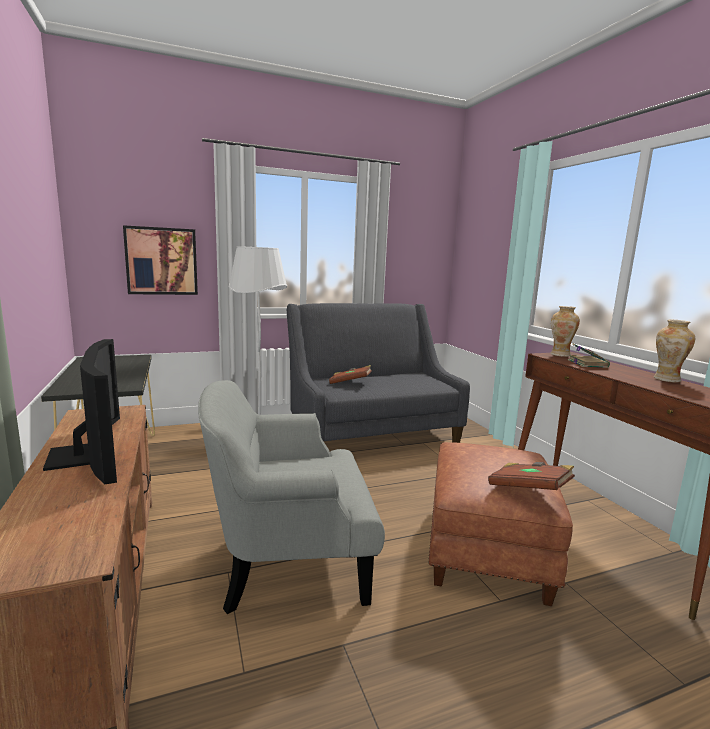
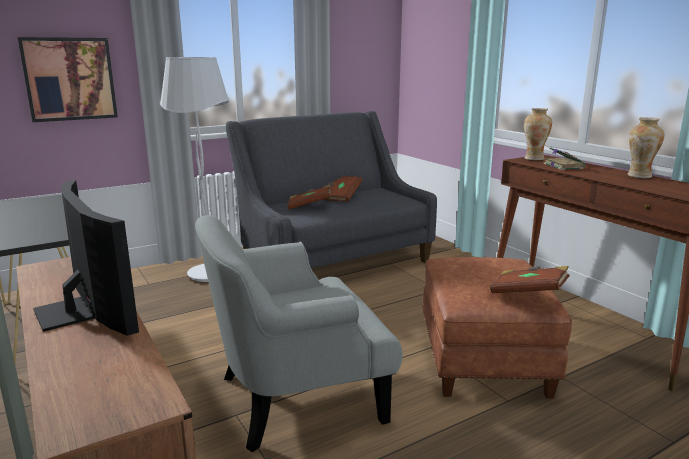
camera: 10 degrees left, 5 degrees up
(382, 377) = (341, 197): none -> brown book

